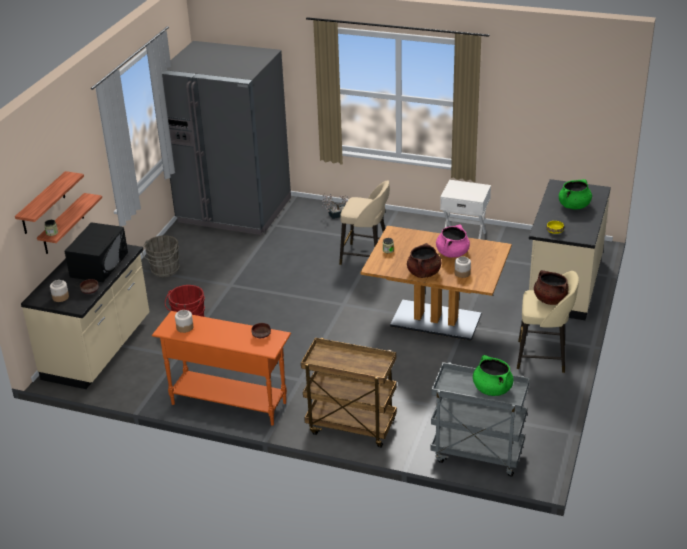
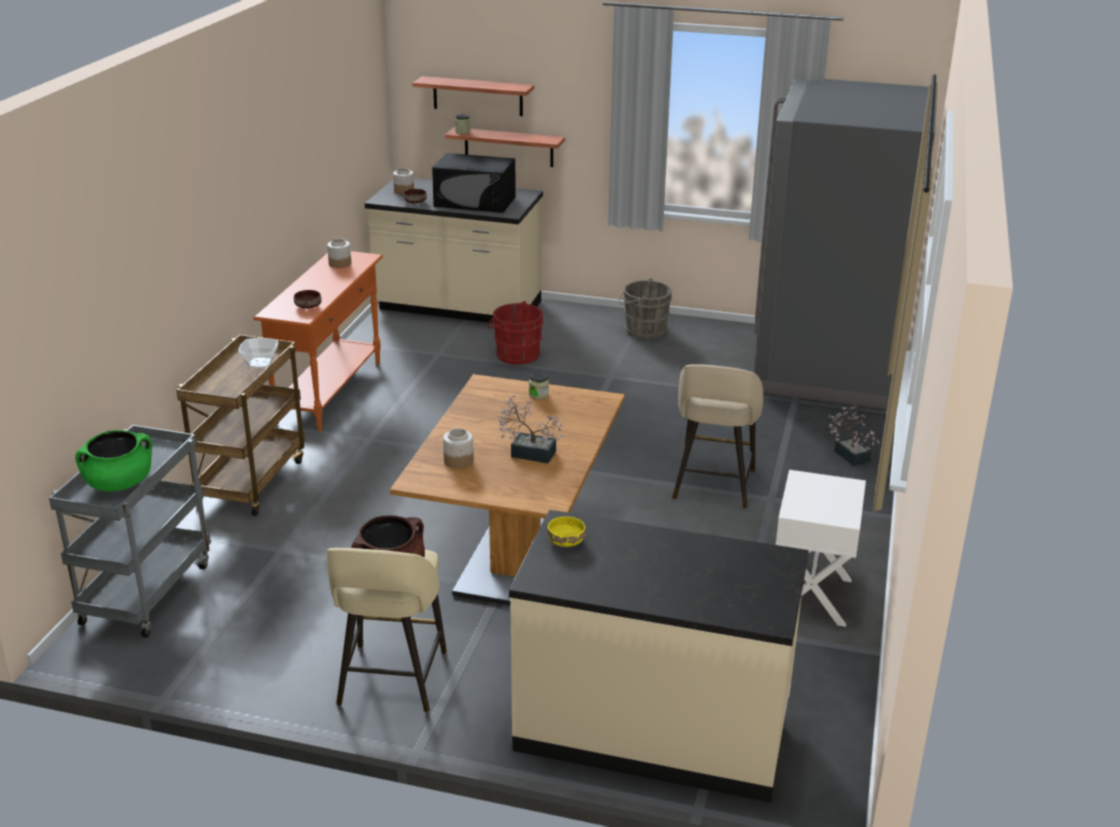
camera: 85 degrees right, 5 degrees down
(335, 354) = (260, 363): none -> bowl
(424, 273) = (462, 425): brown cooking pot -> none
(452, 253) = (528, 452): pink cooking pot -> potted plant
(574, 206) = (681, 574): green cooking pot -> none

